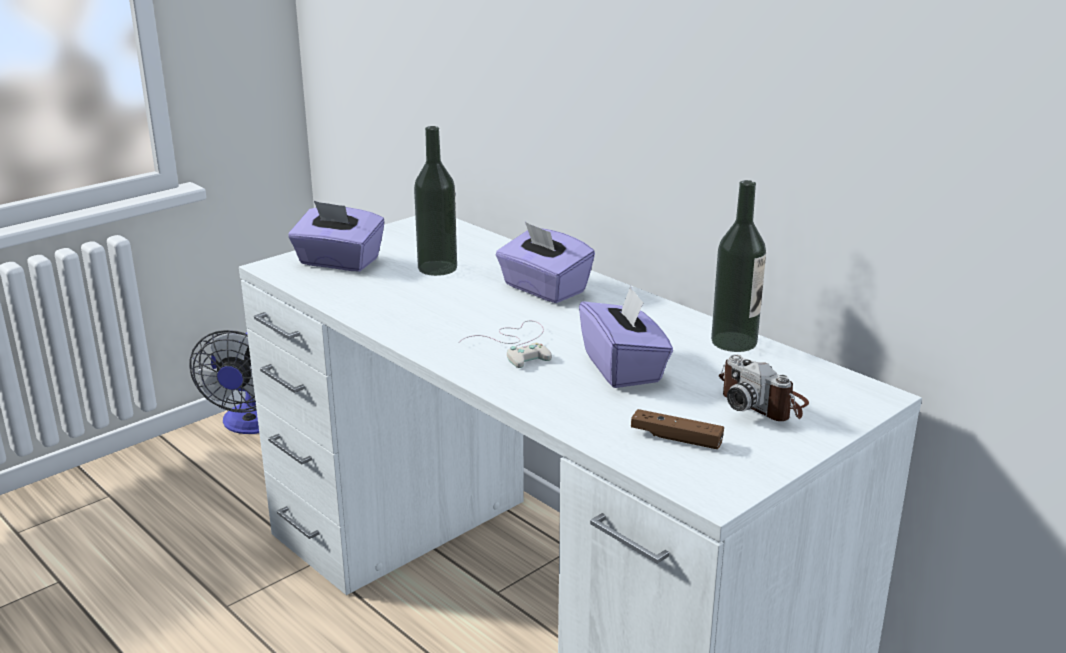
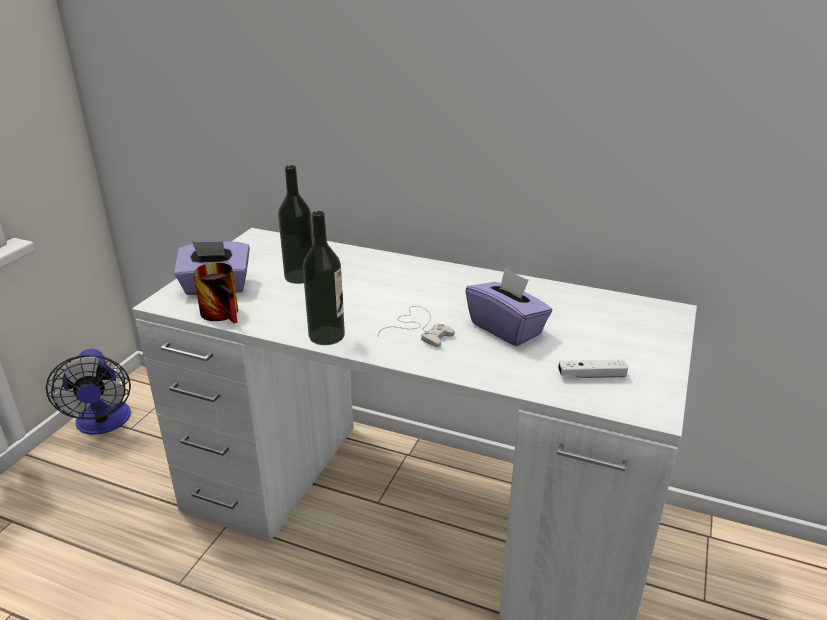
camera: 25 degrees left, 5 degrees up
(324, 288) = (225, 313): none -> mug
(543, 289) = (394, 278): purple tissue box -> none
(676, 438) = (591, 375): brown game controller -> white game controller
(734, 342) = (555, 291): bottle -> bottle (326, 335)
(763, 402) = (616, 333): camera -> none

